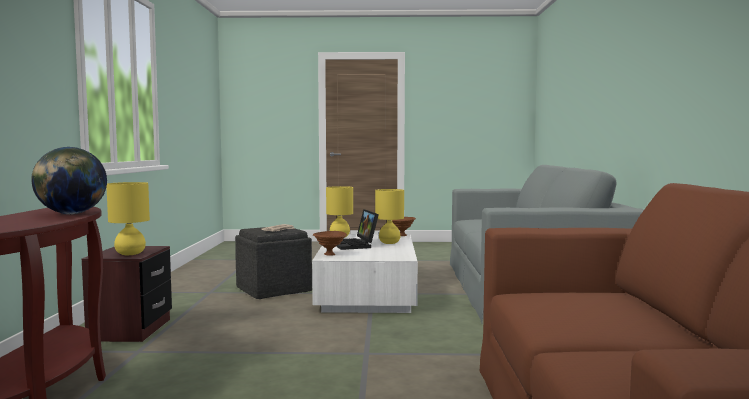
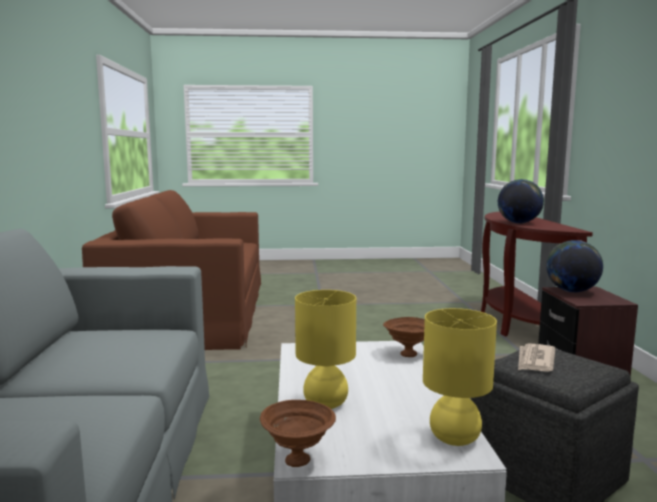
camera: 175 degrees right, 5 degrees up
(130, 254) = (572, 291): yellow table lamp -> globe
(355, 245) = (388, 389): laptop -> none

